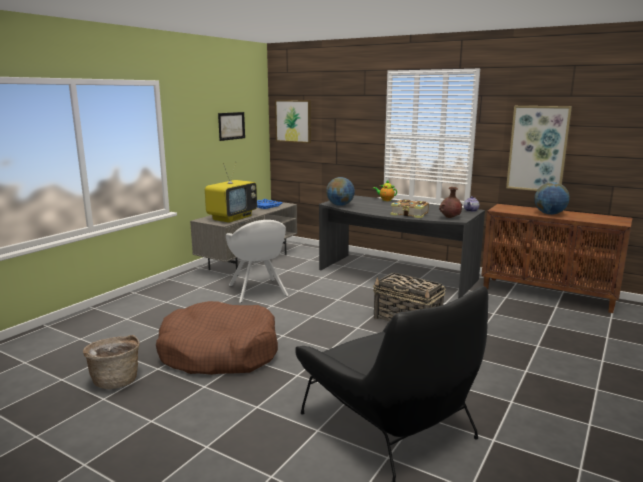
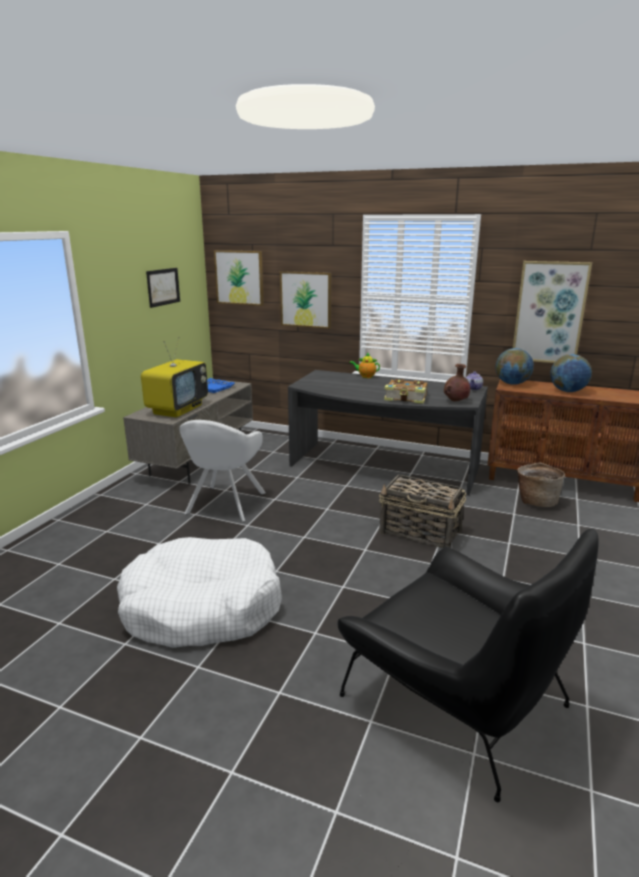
camera: 10 degrees left, 5 degrees up
(116, 380) = (70, 671): basket -> basket (536, 501)
(219, 352) = (202, 607): brown dog bed -> white dog bed
(258, 292) = (224, 505): white armchair -> white armchair turned 45 degrees clockwise
(340, 205) = (315, 387): globe -> globe (512, 384)
(343, 138) = (306, 299): none -> picture

